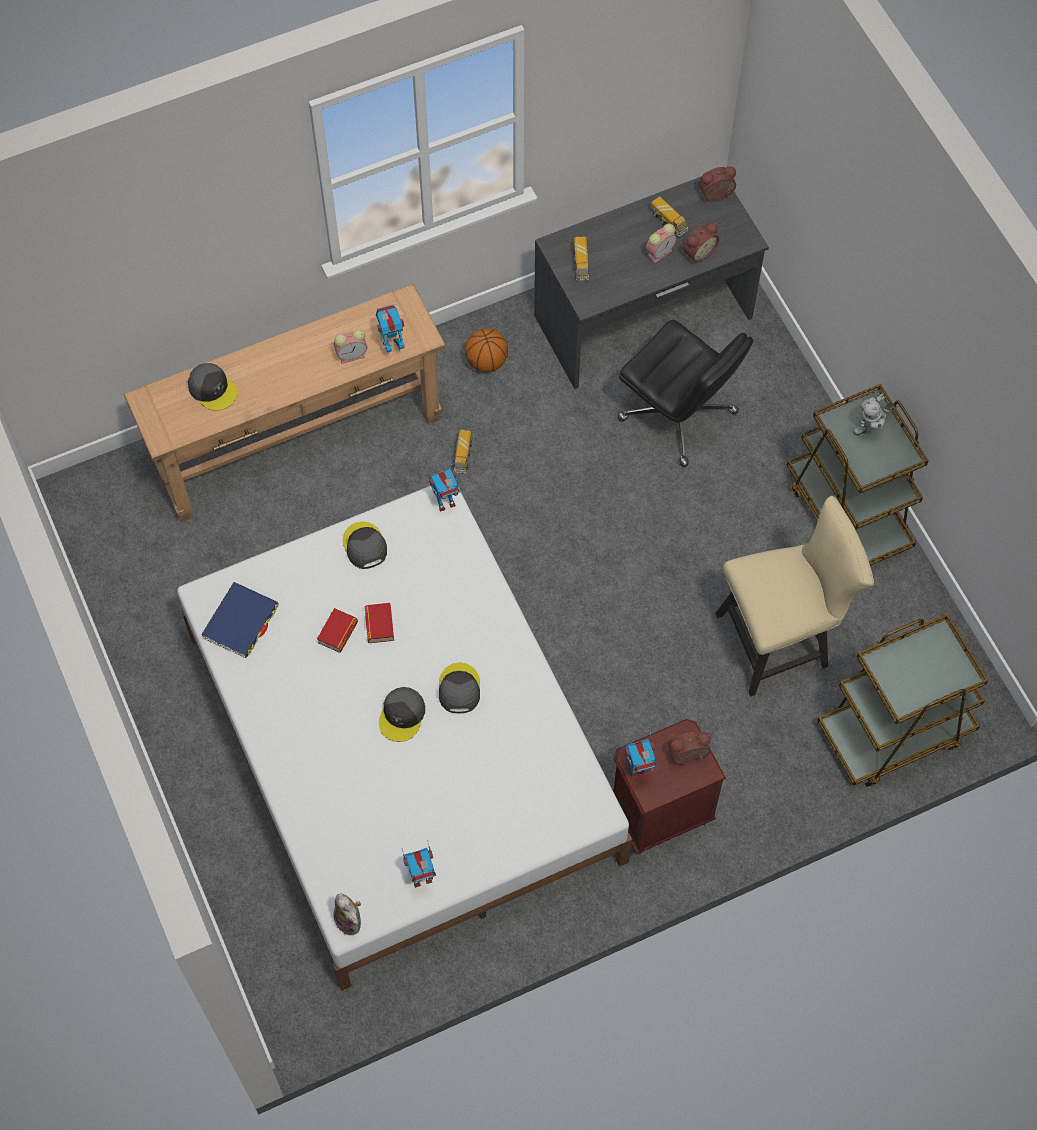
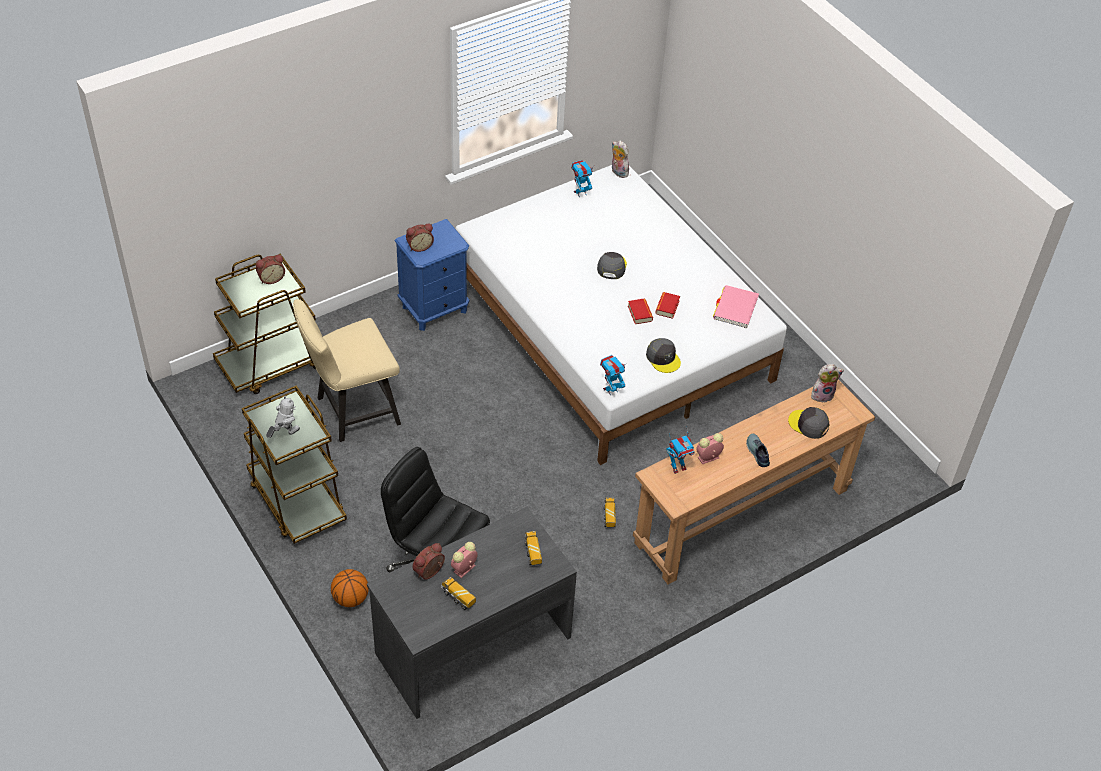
camera: 170 degrees right, 15 degrees down
(178, 430) = (822, 394): none -> plush toy
(240, 622) = (735, 308): blue book -> pink book
(290, 356) = (756, 452): none -> shoe
(459, 689) = (577, 283): grey cap -> none
(487, 362) = (604, 593): basketball -> basketball (350, 598)
(638, 770) = (452, 238): toy robot -> none
(659, 813) = (434, 309): brown nightstand -> blue nightstand
(716, 196) = (415, 626): alarm clock -> alarm clock (271, 278)

